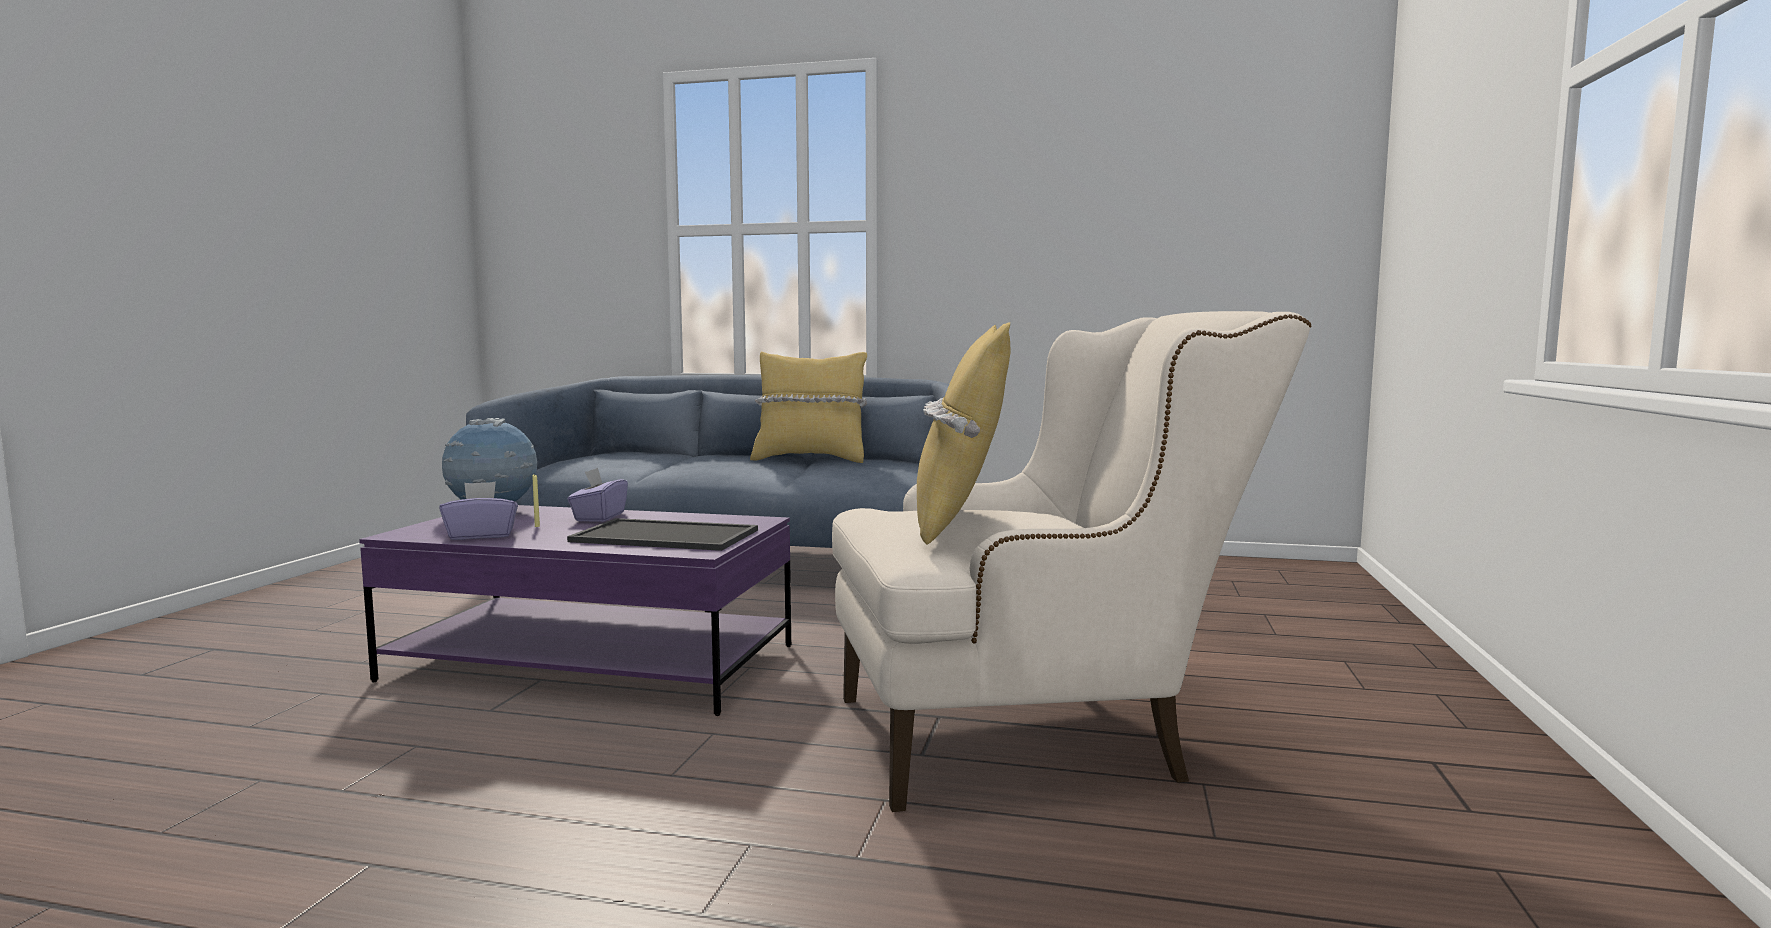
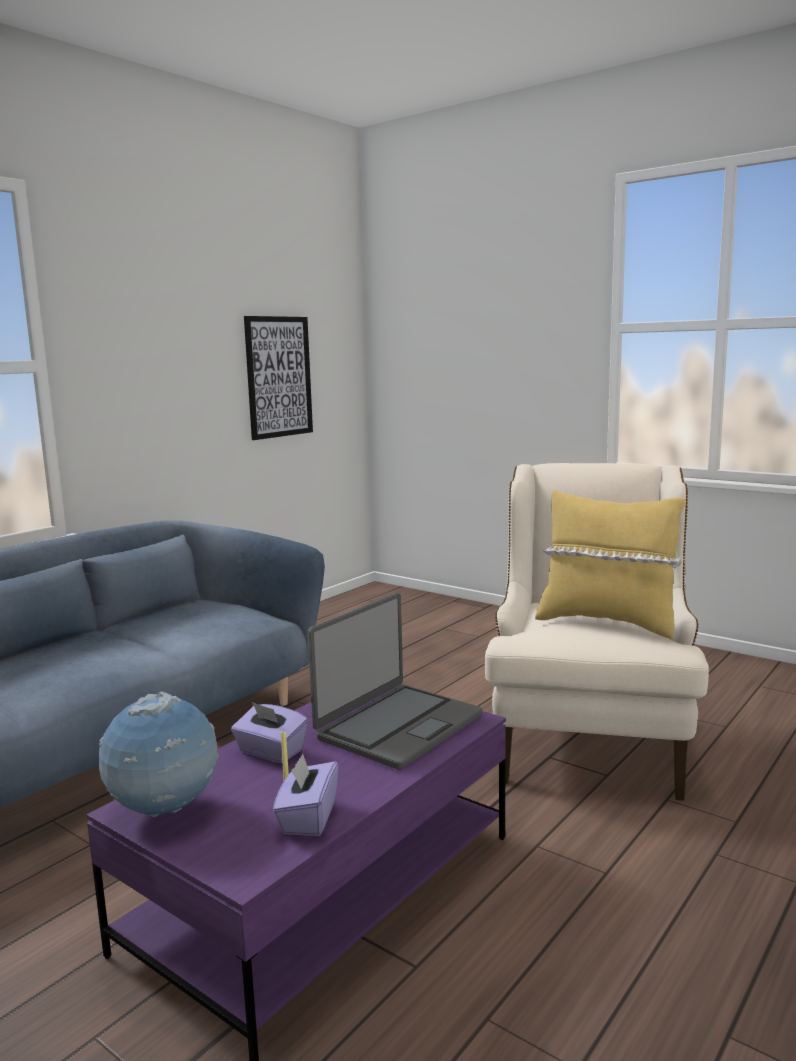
camera: 65 degrees left, 5 degrees up
(668, 535) = (398, 726): tray -> laptop
(810, 459) = (116, 629): yellow pillow -> none
(1183, 242) = (279, 377): none -> picture

